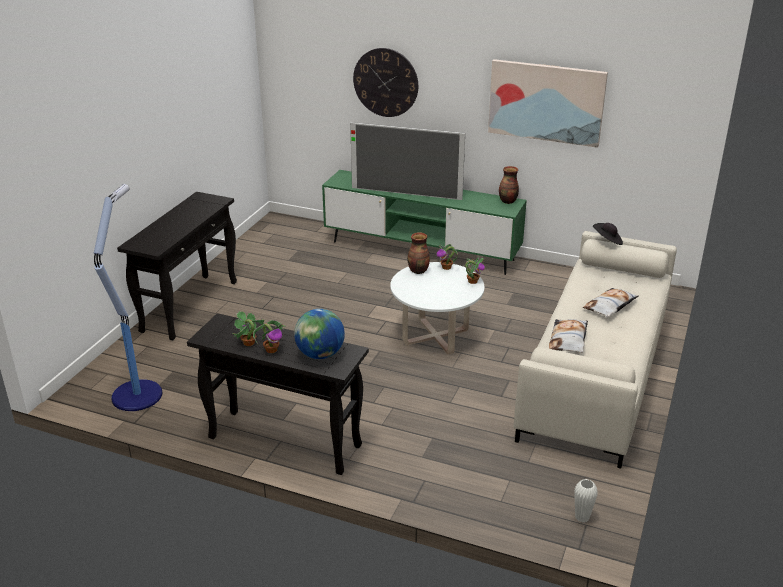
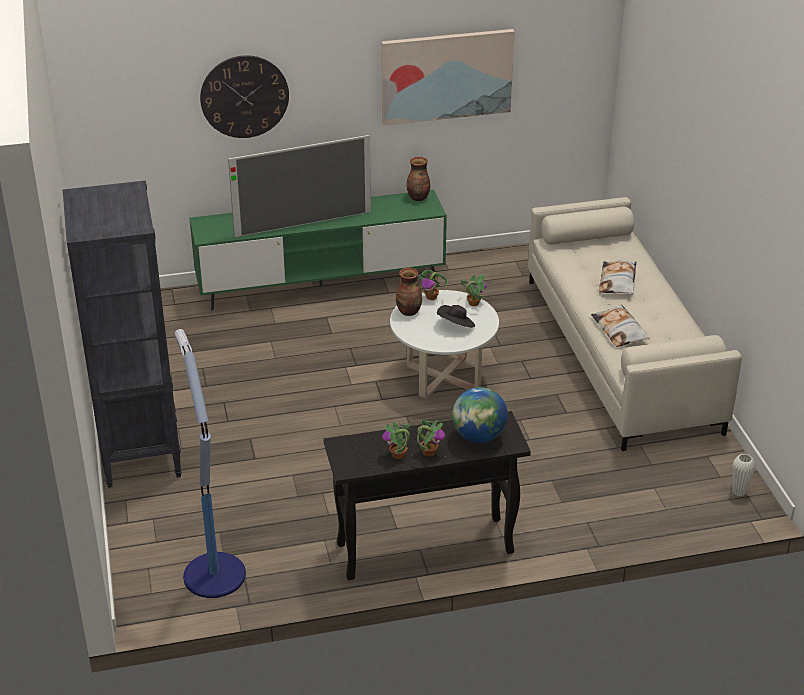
camera: 35 degrees left, 5 degrees up
(190, 306) = (141, 452): black console table -> black bookcase
(607, 241) = (567, 213): black hat -> black hat (456, 325)

